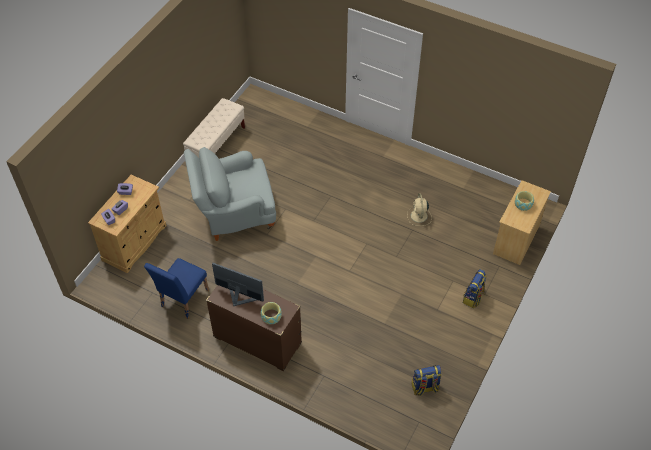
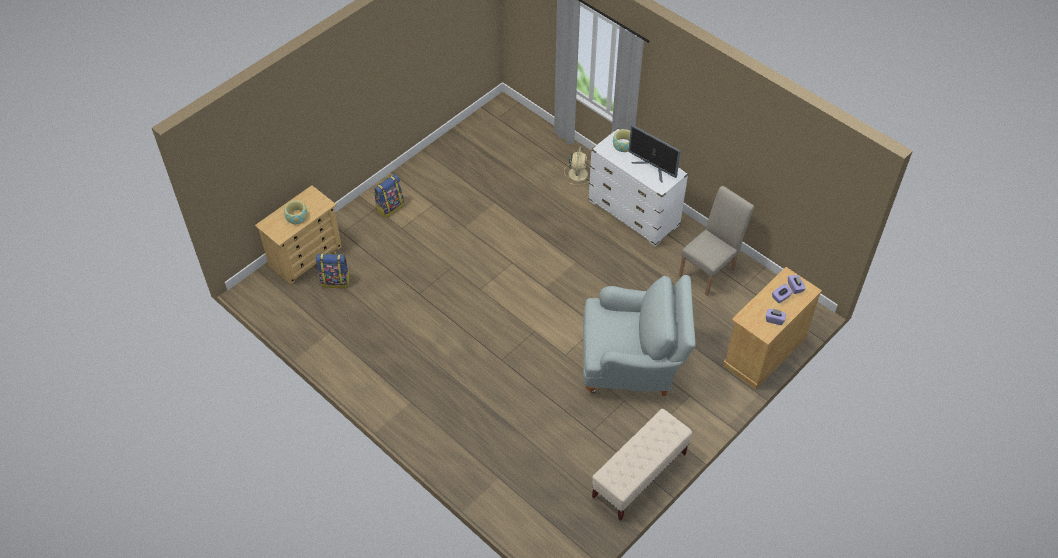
camera: 165 degrees left, 0 degrees up
(182, 301) = (710, 270): blue chair -> beige chair
(257, 341) = (634, 213): brown dresser -> white dresser
(419, 216) = (403, 308): beige fan -> beige fan (578, 173)
(424, 388) = (480, 141): backpack -> backpack (336, 280)

